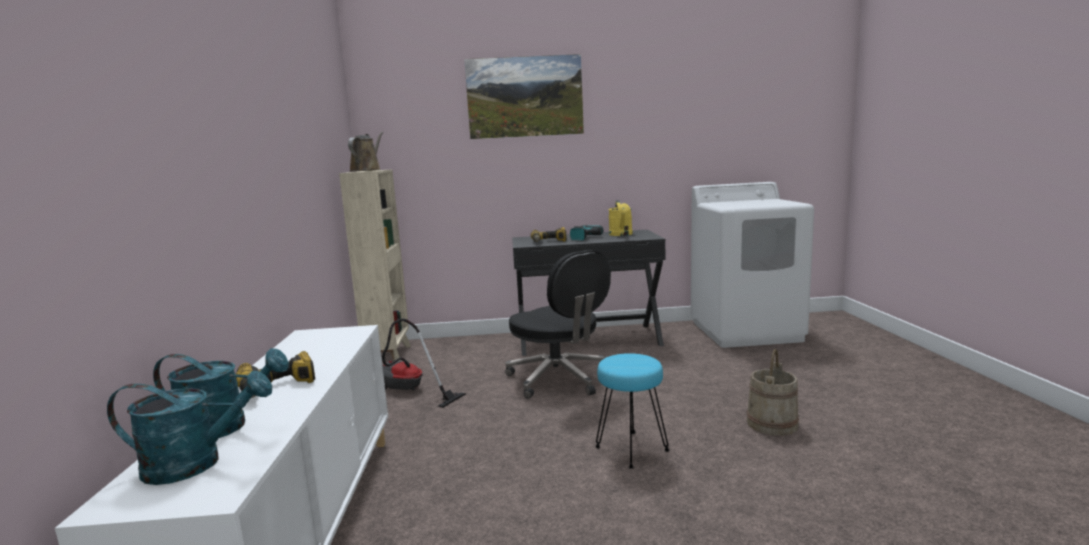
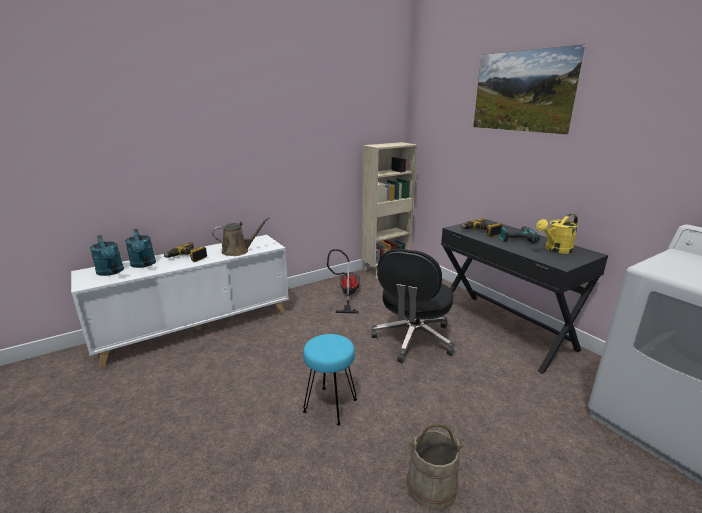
camera: 60 degrees right, 10 degrees up
(367, 171) = (387, 144): brown watering can -> brown watering can (238, 251)

